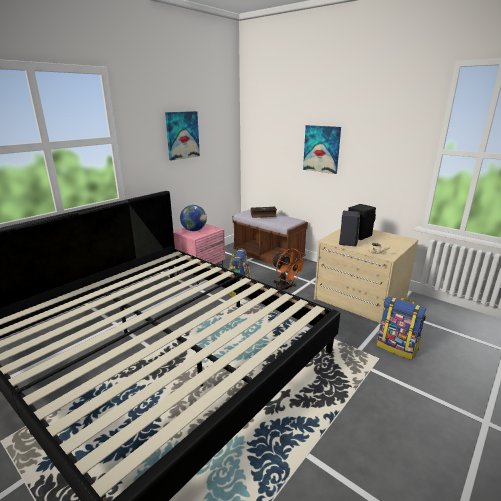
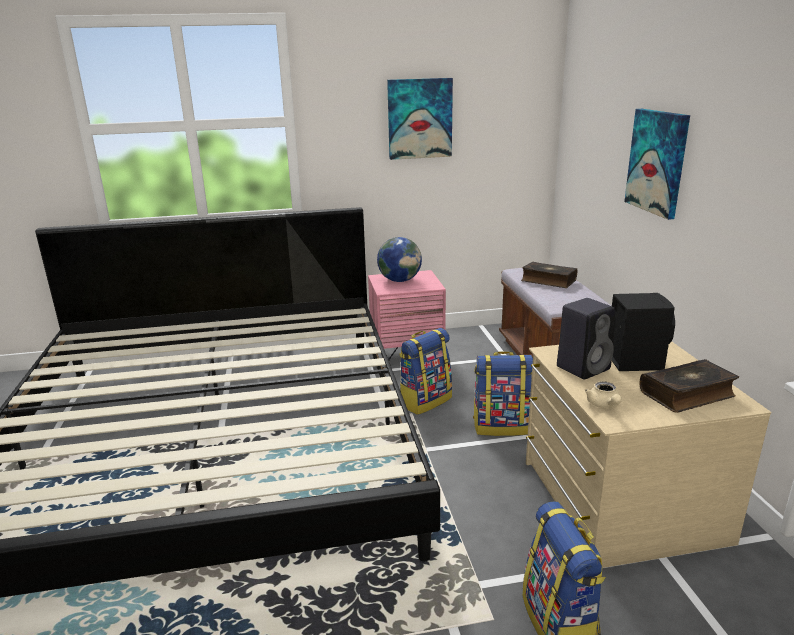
camera: 40 degrees right, 0 degrees up
(285, 288) = (501, 426): orange fan -> backpack
(391, 241) = (687, 394): none -> book

